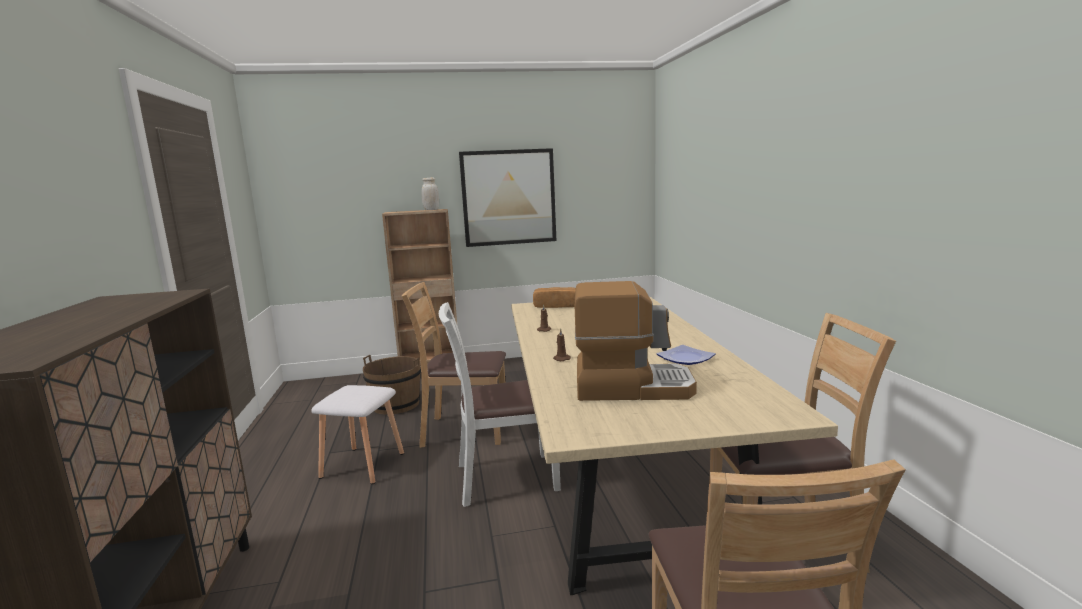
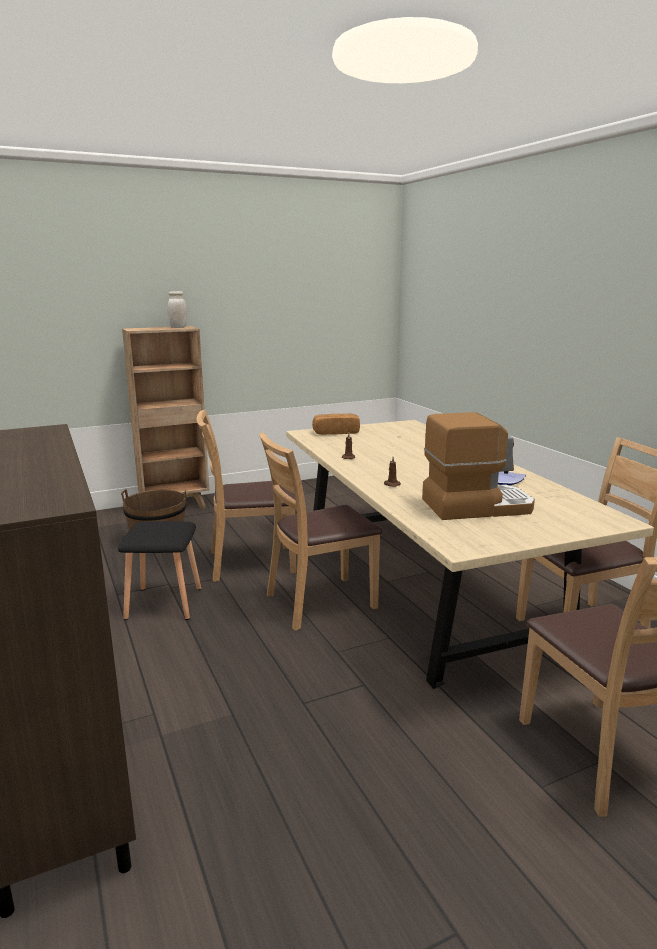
camera: 15 degrees left, 5 degrees up
(363, 464) = (163, 603): white stool -> black stool
(505, 478) = (319, 602): white chair -> brown chair
(508, 197) = (255, 315): picture -> none

